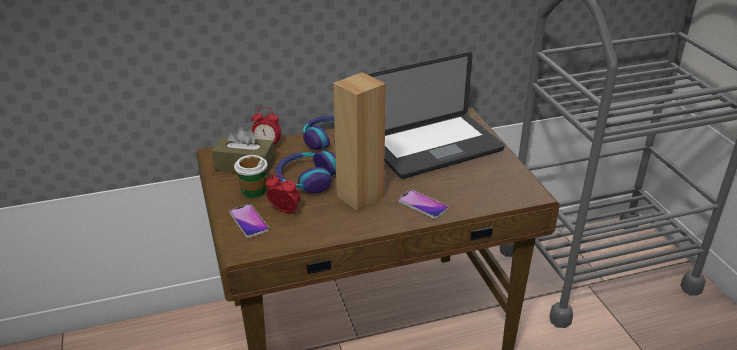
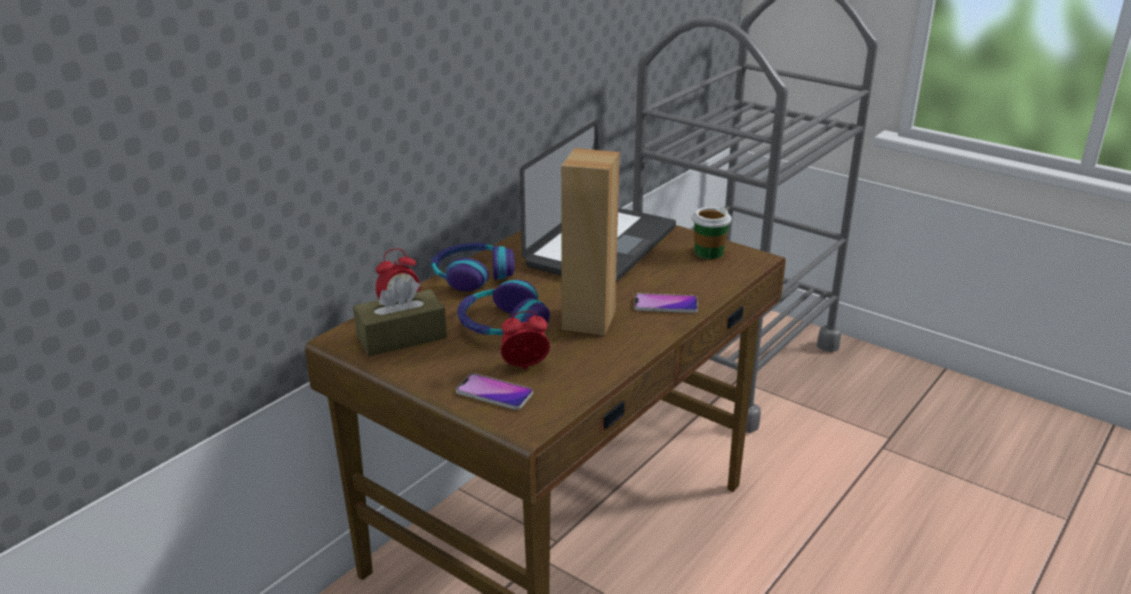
camera: 35 degrees left, 5 degrees down
(253, 191) = (454, 360): cup -> cup (708, 252)

